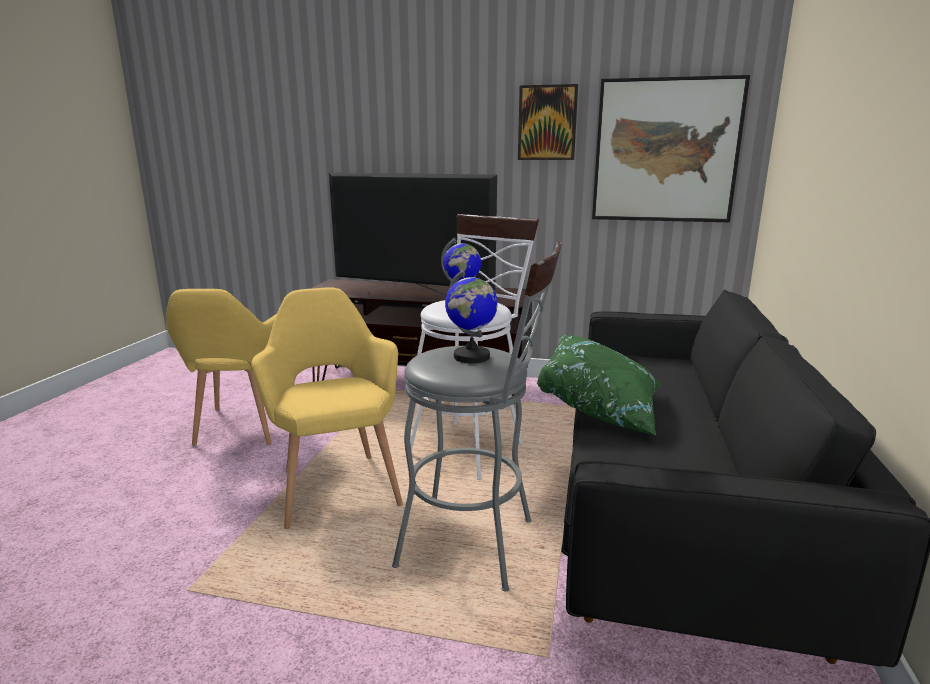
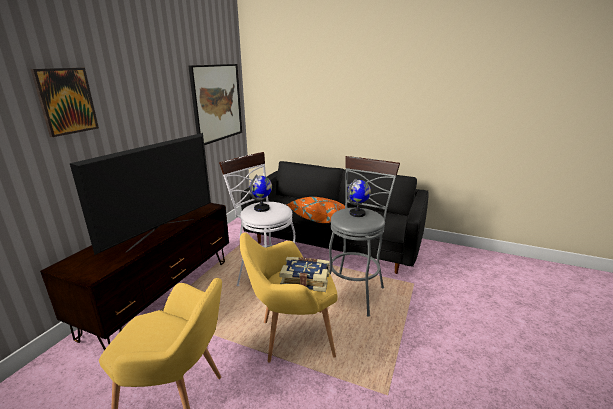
camera: 80 degrees left, 5 degrees up
(328, 391) = (305, 280): none -> book
(547, 123) = (169, 93): picture -> picture (66, 101)
(601, 409) = (322, 221): green pillow -> orange pillow

